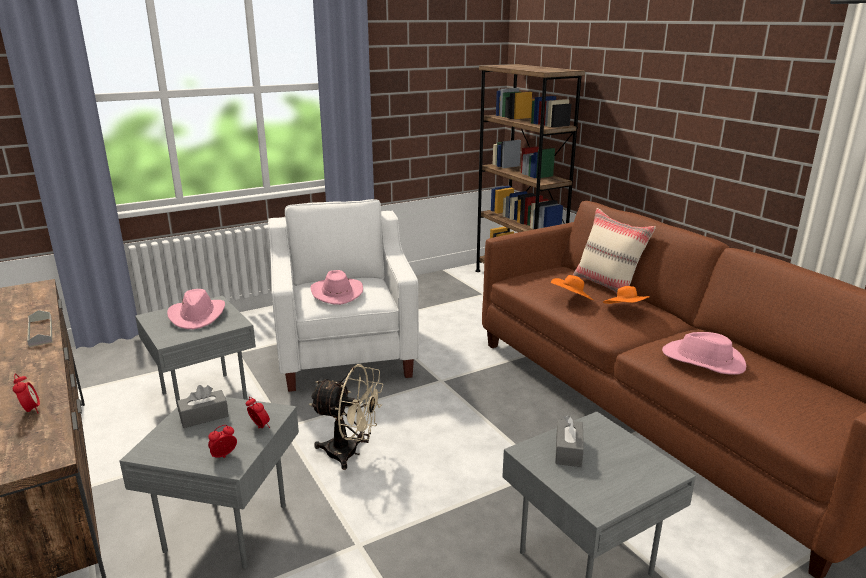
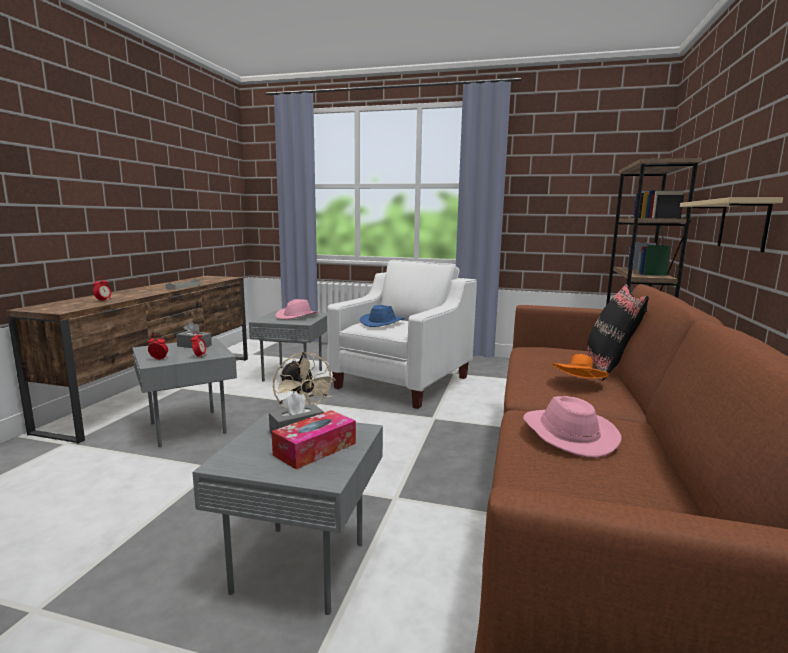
camera: 45 degrees right, 10 degrees down
(336, 293) = (382, 323): pink hat -> blue hat
(571, 299) = (542, 364): orange hat -> none
(607, 286) = (609, 369): beige pillow -> black pillow
(613, 456) = (315, 449): none -> tissue box
(662, 146) = (743, 224): none -> beige shelf

